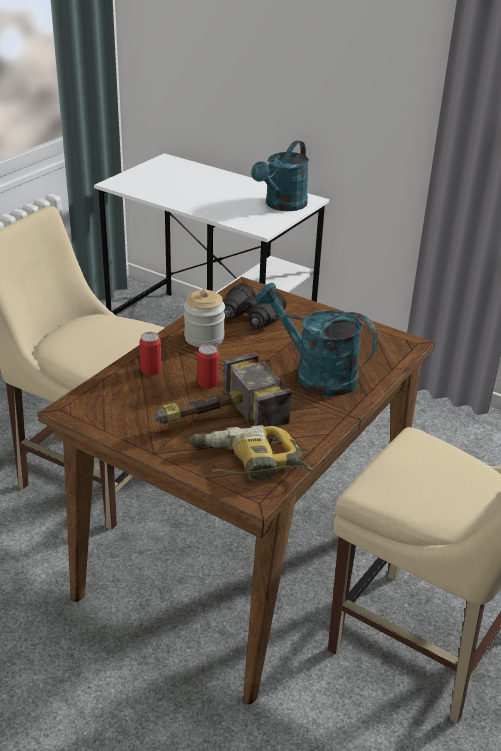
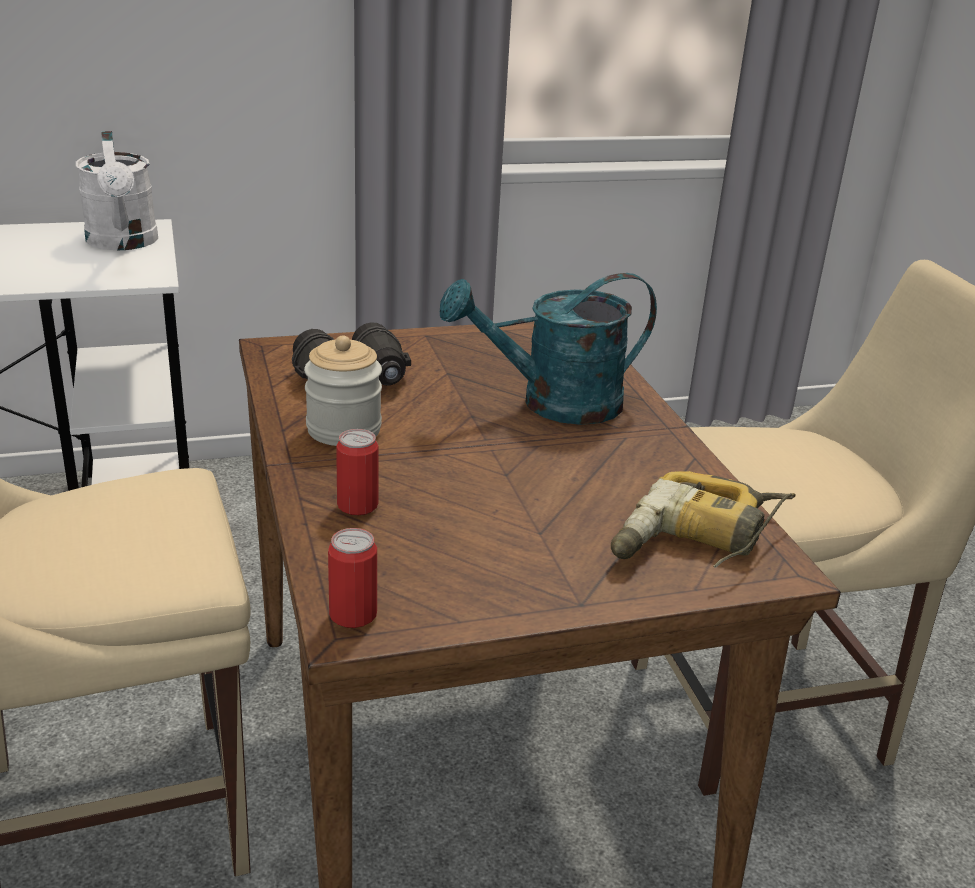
camera: 50 degrees left, 5 degrees down
(208, 383) = (462, 479): can -> can (353, 614)
(214, 418) = (556, 514): hammer -> none
(282, 206) = (123, 243): turquoise watering can -> white watering can

